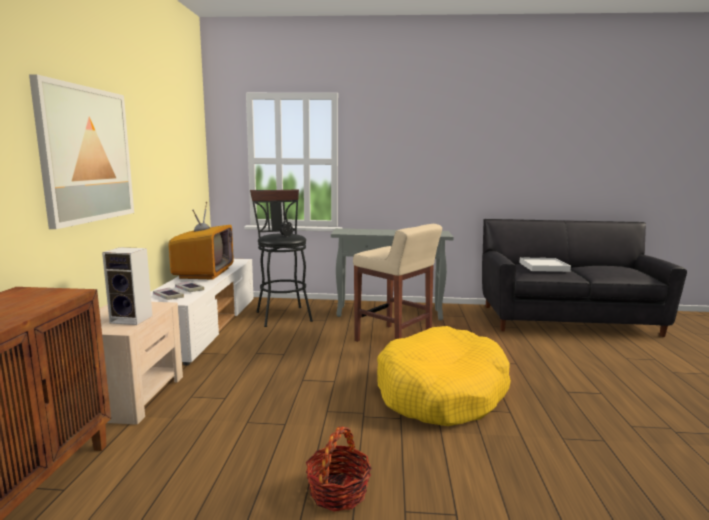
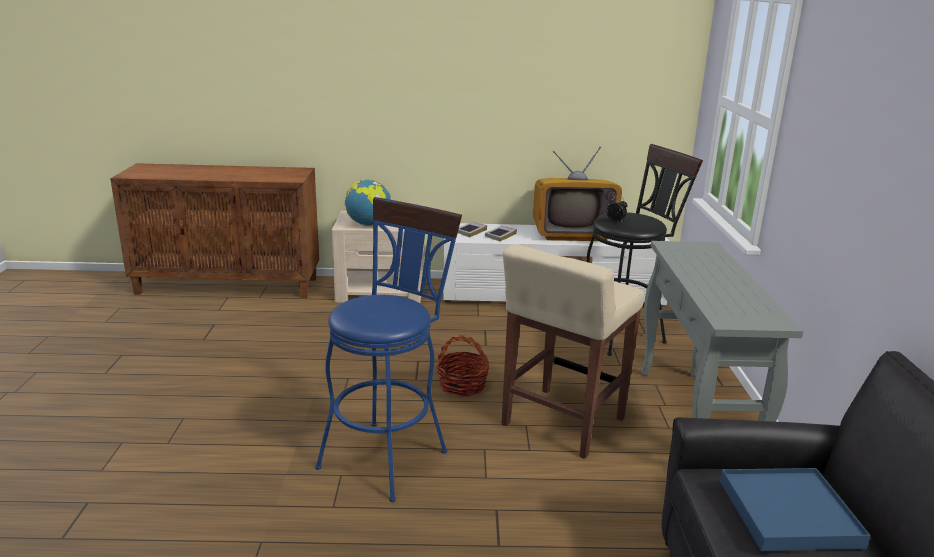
camera: 85 degrees right, 10 degrees up
(86, 155) = (414, 77): picture -> none
(133, 319) = (369, 225): speaker -> globe
(338, 491) = (219, 388): basket -> basket (462, 385)
(441, 392) = (389, 453): yellow dog bed -> blue stool
(543, 267) = (788, 513): white tray -> blue tray

